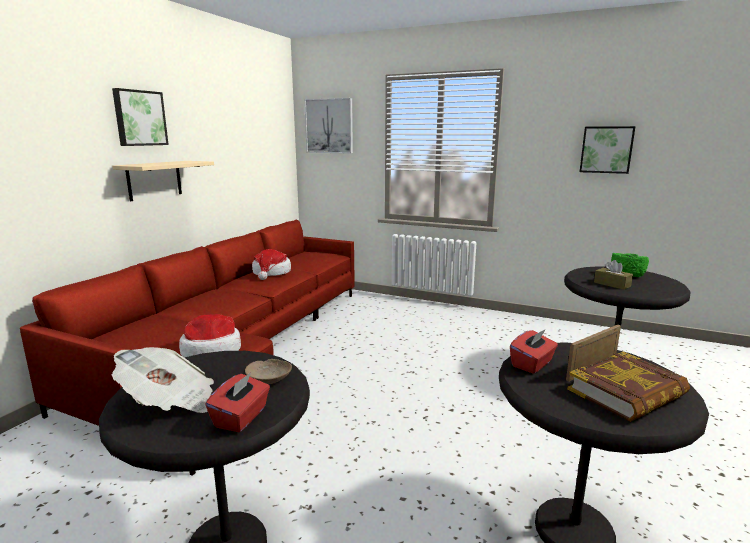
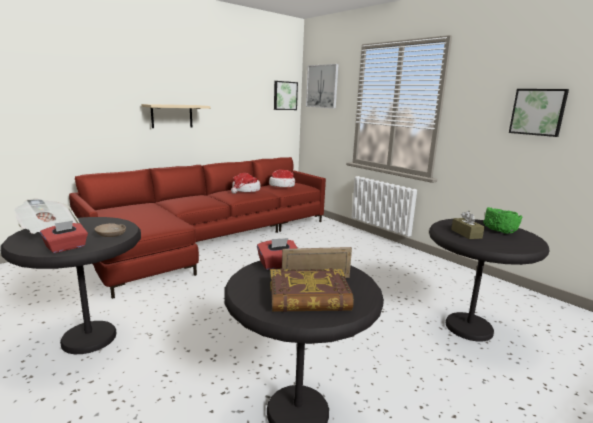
camera: 25 degrees right, 0 degrees up
(139, 118) = (164, 74): picture -> picture (284, 95)
(212, 350) = (150, 226): hat -> hat (282, 186)

